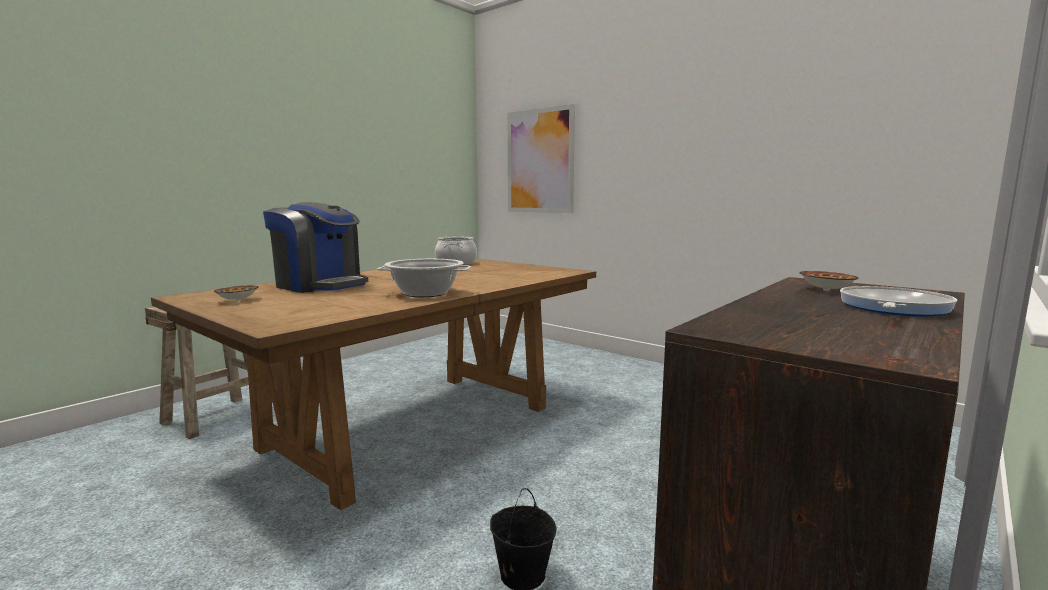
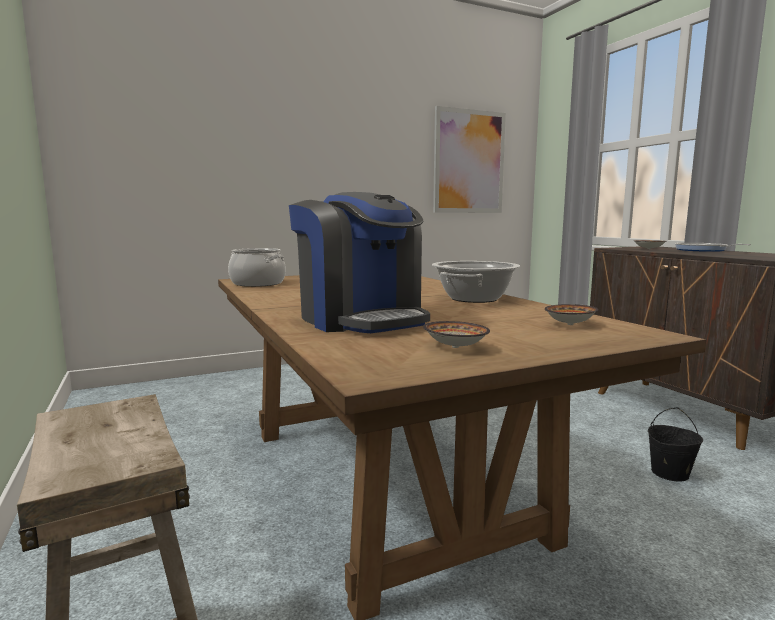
camera: 65 degrees left, 0 degrees up
(312, 313) = (571, 324): none -> bowl
(320, 285) = (361, 319): coffee machine -> coffee machine turned 90 degrees clockwise
(540, 161) = (177, 156): picture -> picture (469, 162)

